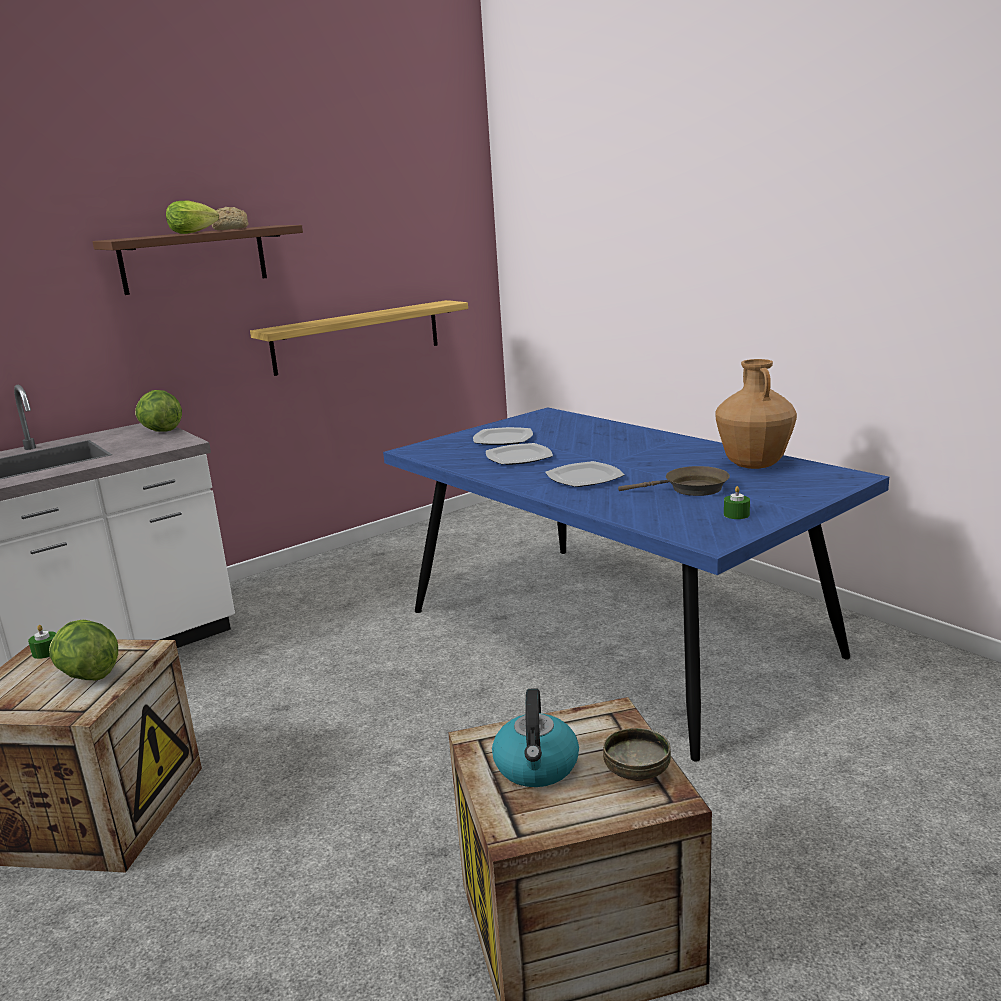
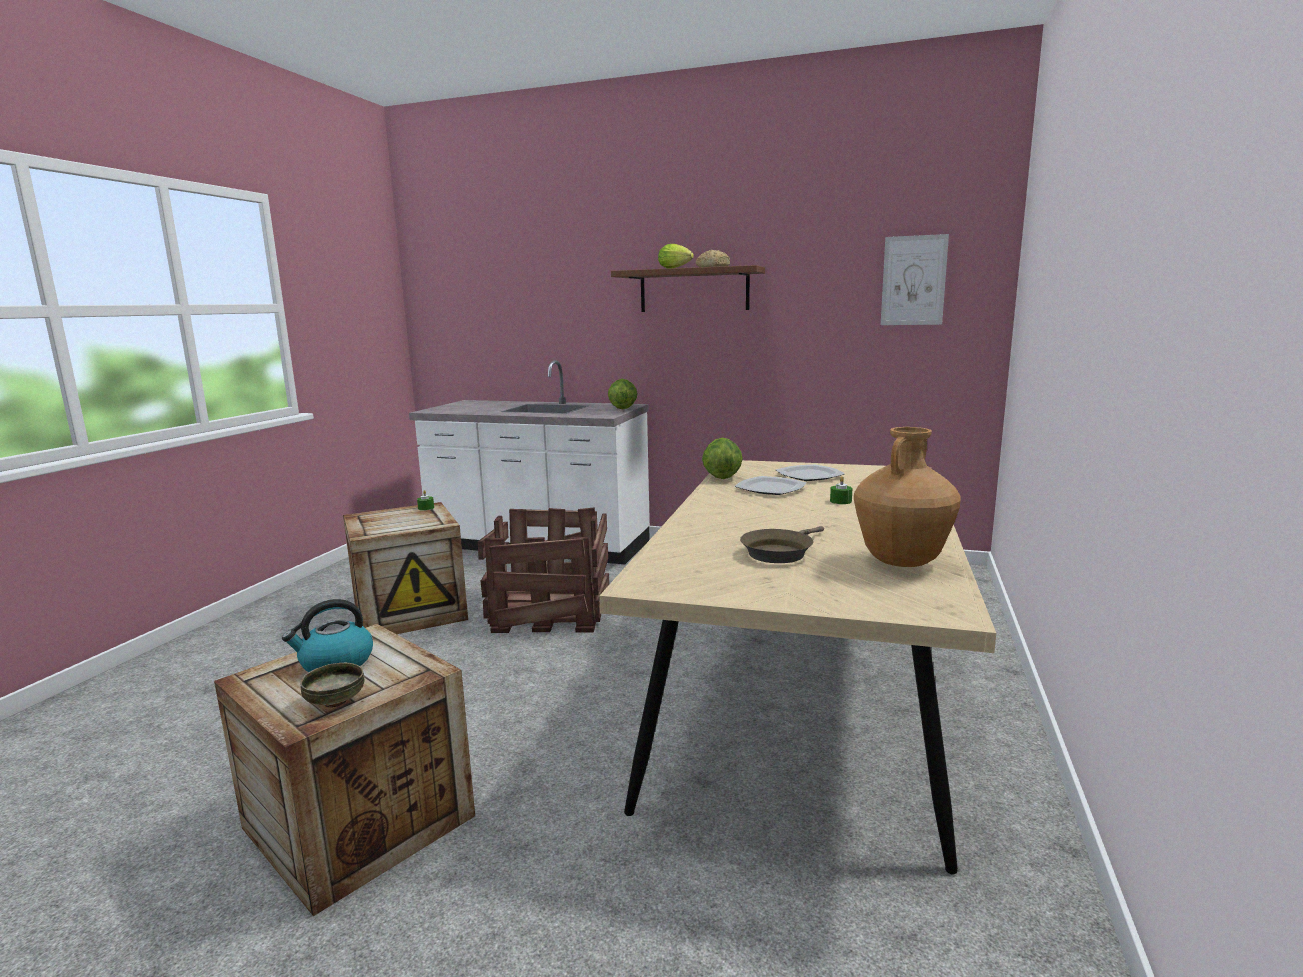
camera: 55 degrees right, 5 degrees down
(88, 675) = (405, 523): lettuce -> lettuce (721, 477)
(273, 703) = (552, 610): none -> crate
(357, 337) = (826, 370): shelf -> none
(420, 232) = (913, 280): none -> picture
(583, 477) = (750, 515): plate -> none
(616, 633) = (803, 700): blue dining table -> beige dining table
(690, 489) = (779, 552): brown frying pan -> brown frying pan turned 75 degrees clockwise
(736, 514) = (729, 581): green candle -> green candle (840, 501)

